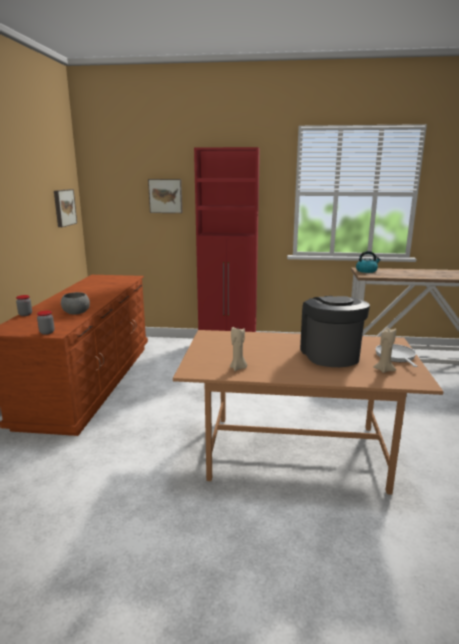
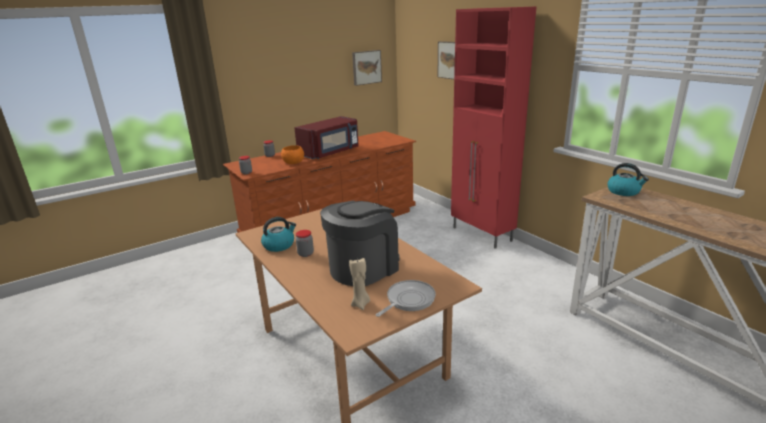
camera: 50 degrees right, 5 degrees up
(76, 313) = (293, 163): grey bowl -> orange bowl
(90, 298) = (330, 152): none -> red microwave
(238, 368) = (279, 245): beige candle -> kettle
(273, 364) = (305, 254): none -> jar

